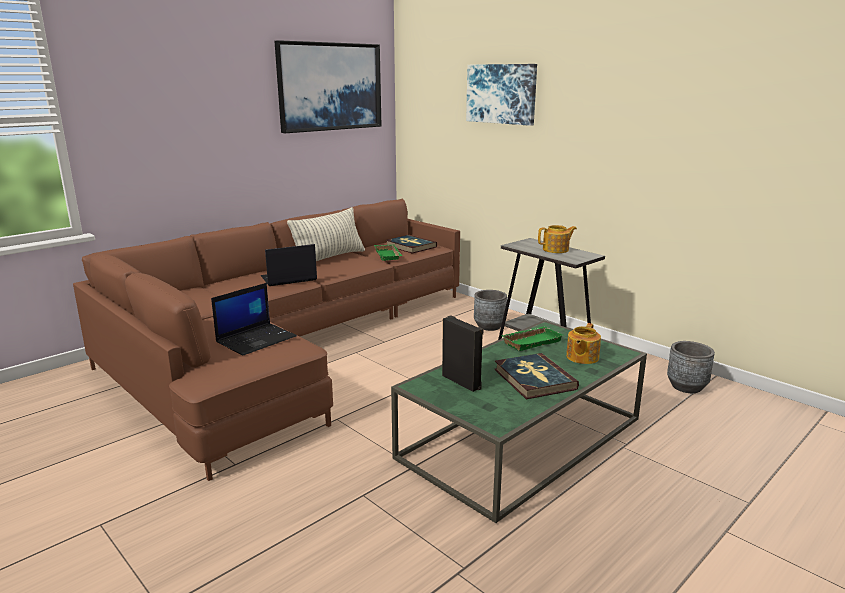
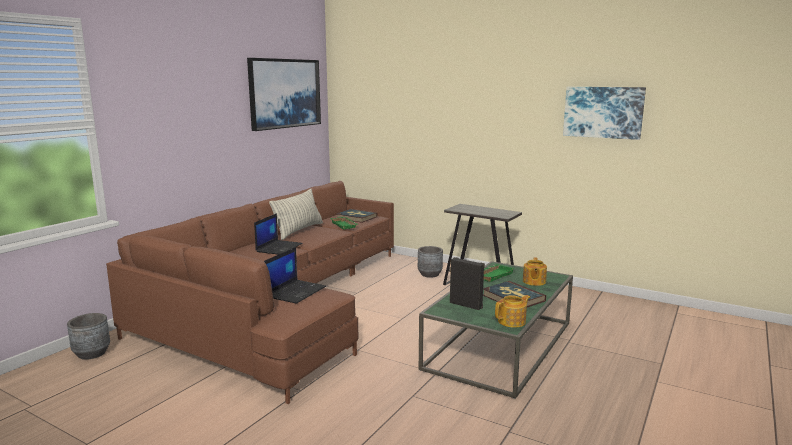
camera: 15 degrees left, 5 degrees down
(288, 278) = (279, 247): laptop -> laptop turned 150 degrees clockwise
(501, 94) = (424, 98): picture -> picture (603, 112)
(556, 250) = (486, 210): teapot -> teapot (512, 321)
(686, 386) = (587, 300): grey planter -> grey planter (92, 353)

